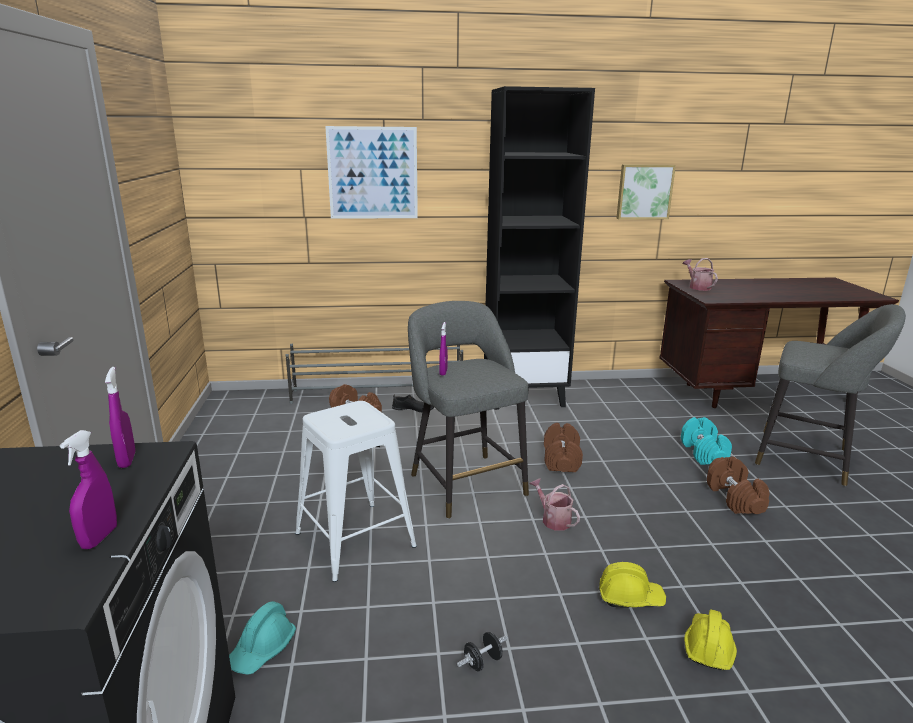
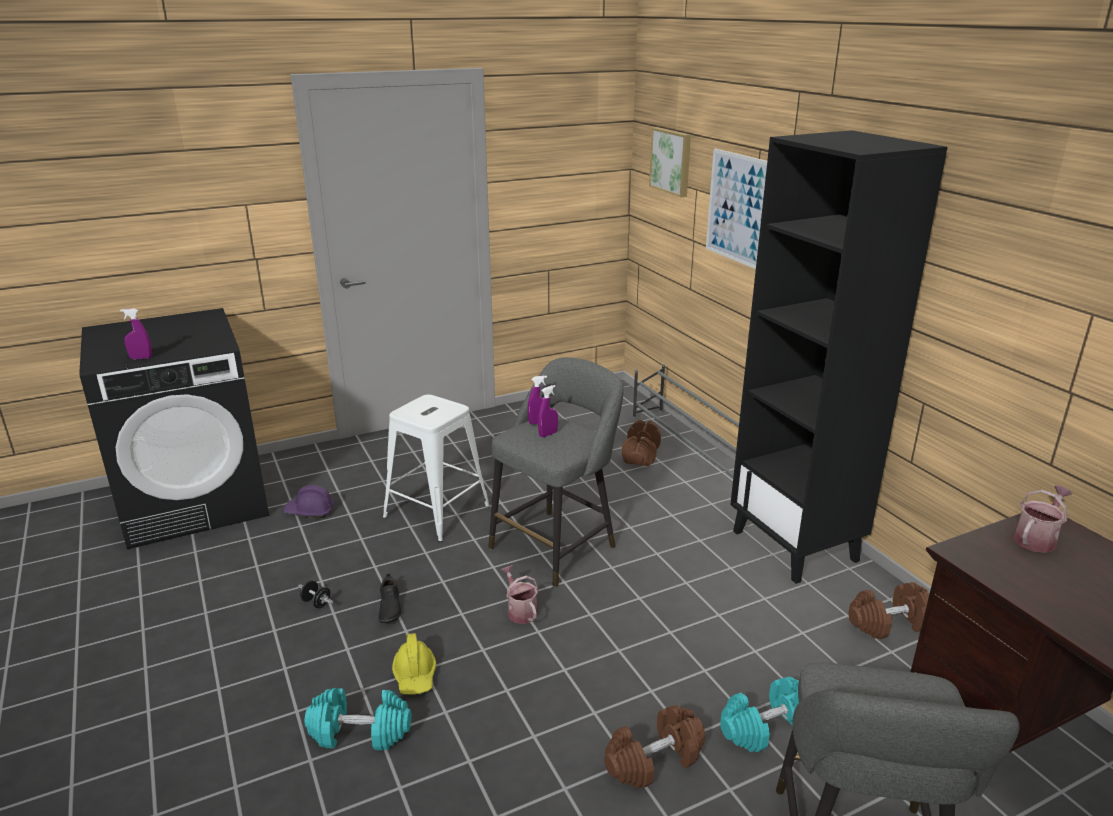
camera: 70 degrees right, 5 degrees up
(127, 460) = (214, 342): purple spray bottle -> purple spray bottle (548, 434)
(262, 650) = (310, 511): turquoise hard hat -> purple hard hat
(413, 409) = (681, 481): black shoe -> black shoe (389, 607)
(553, 519) = (520, 610): watering can -> watering can turned 60 degrees counterclockwise
(561, 460) = (647, 599): brown dumbbell -> brown dumbbell (889, 623)
(644, 191) = (1042, 338): picture -> picture (672, 161)
(708, 646) = (360, 732): yellow hard hat -> turquoise dumbbell

